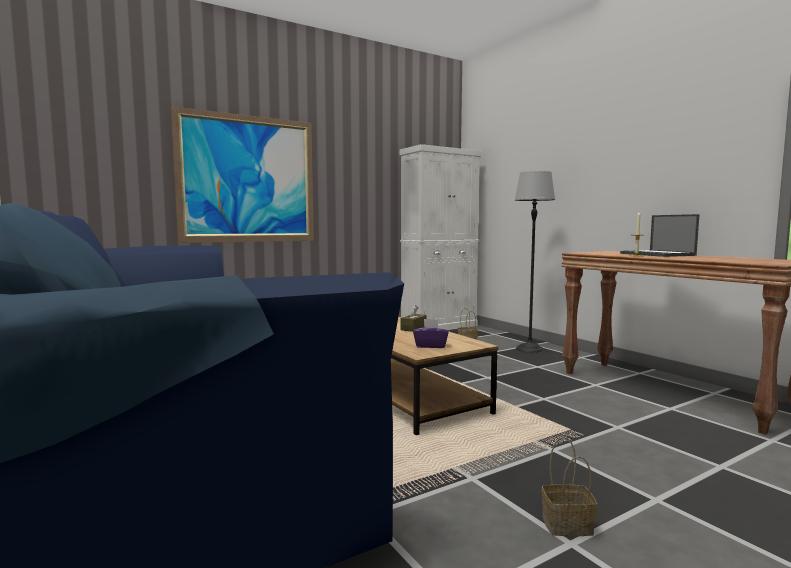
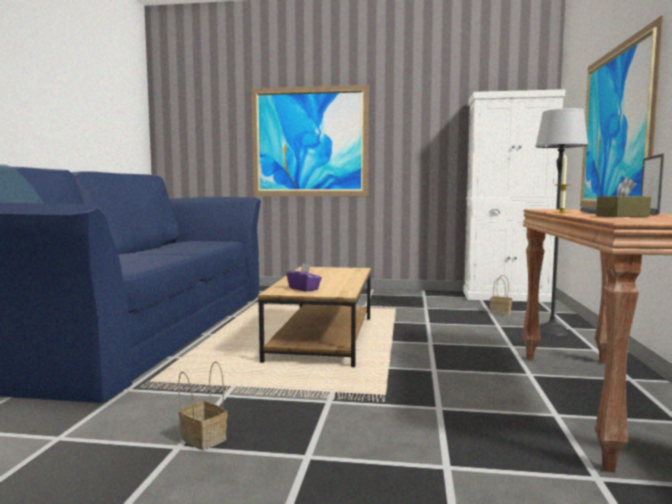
camera: 40 degrees right, 0 degrees up
(413, 328) = (344, 277): brown tissue box -> brown tissue box (622, 216)
(560, 188) = (614, 129): none -> picture

